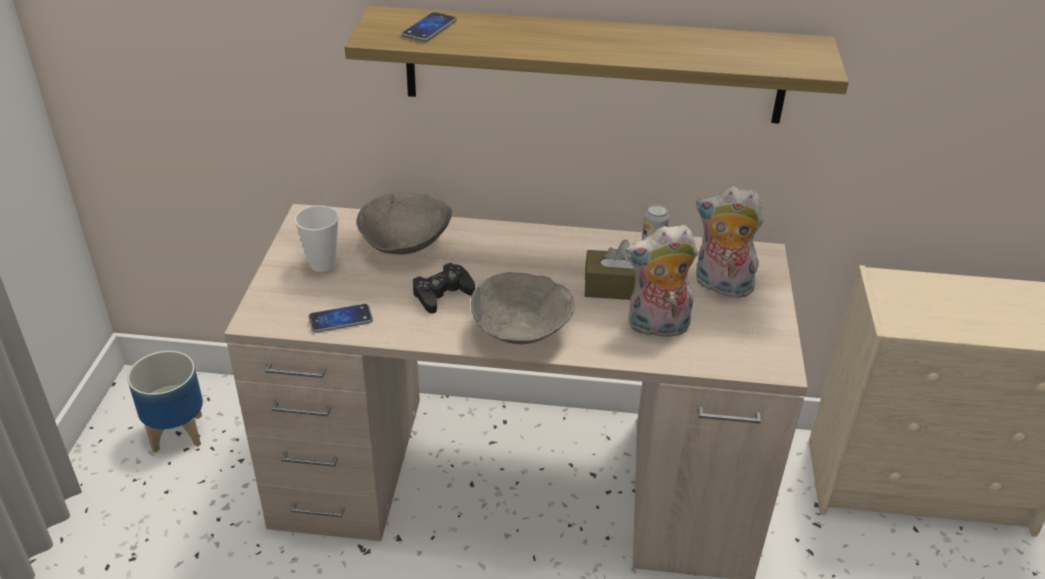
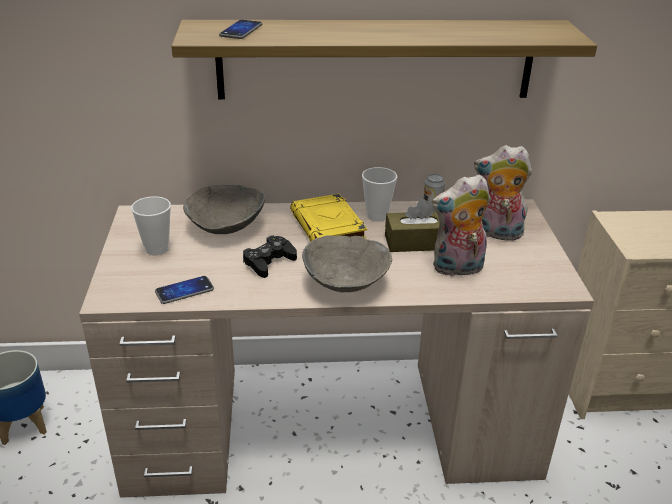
camera: 10 degrees left, 5 degrees down
(522, 256) = (328, 227): none -> yellow book
(584, 248) = (377, 216): none -> cup

